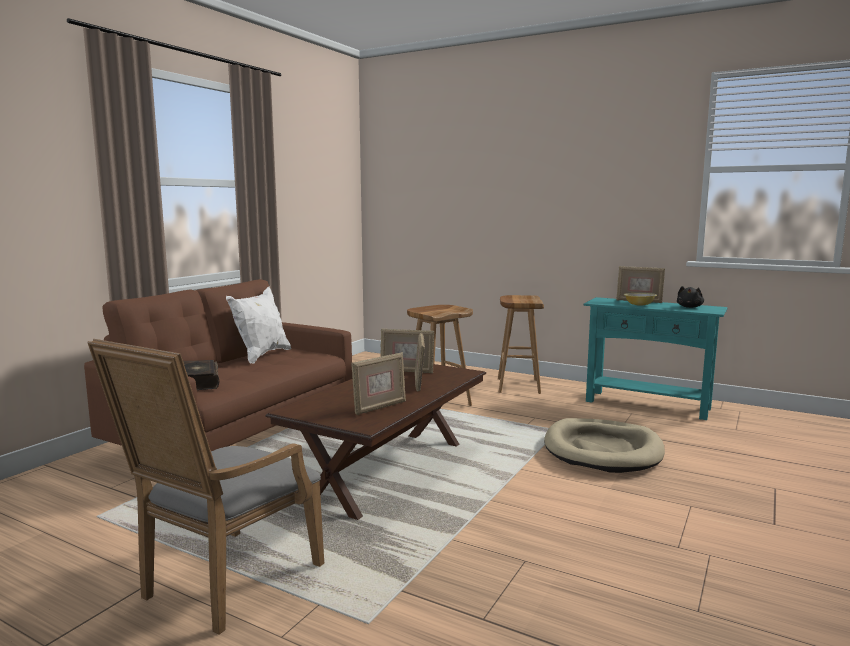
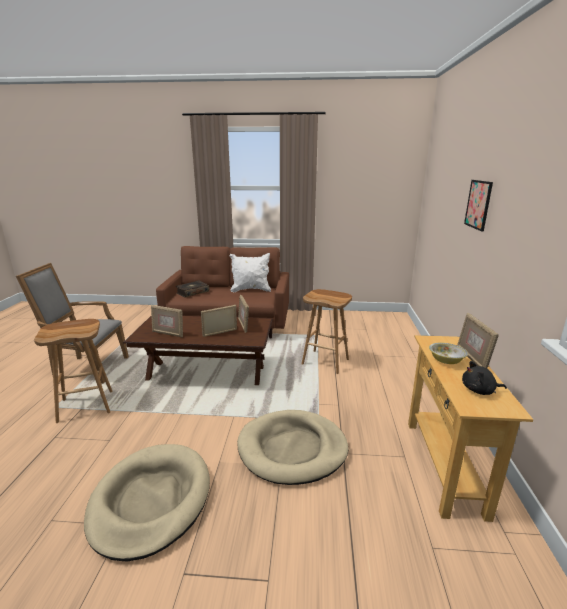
camera: 65 degrees right, 10 degrees up
(517, 385) = (408, 383): brown stool -> brown stool (87, 405)
(529, 186) = (478, 204): none -> picture
(647, 405) = (444, 465): turquoise console table -> beige console table
(670, 534) = (151, 501): none -> beige dog bed

